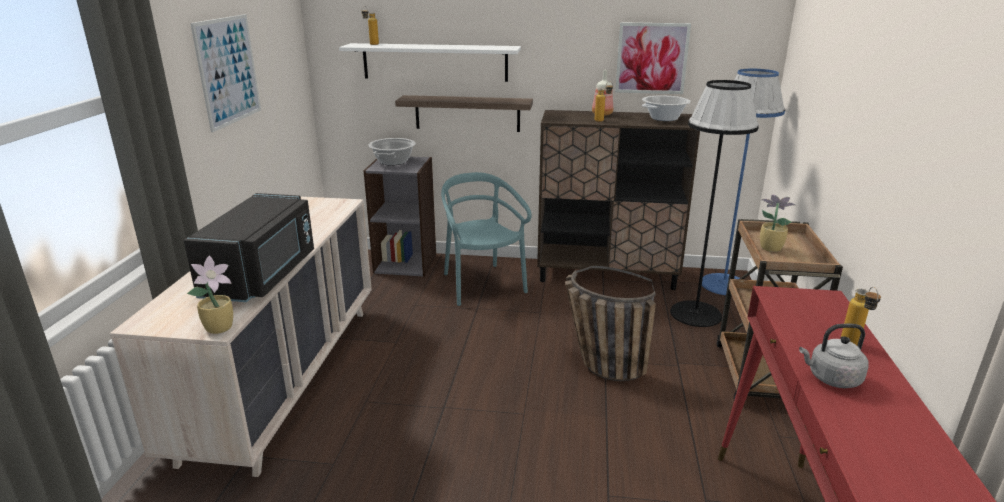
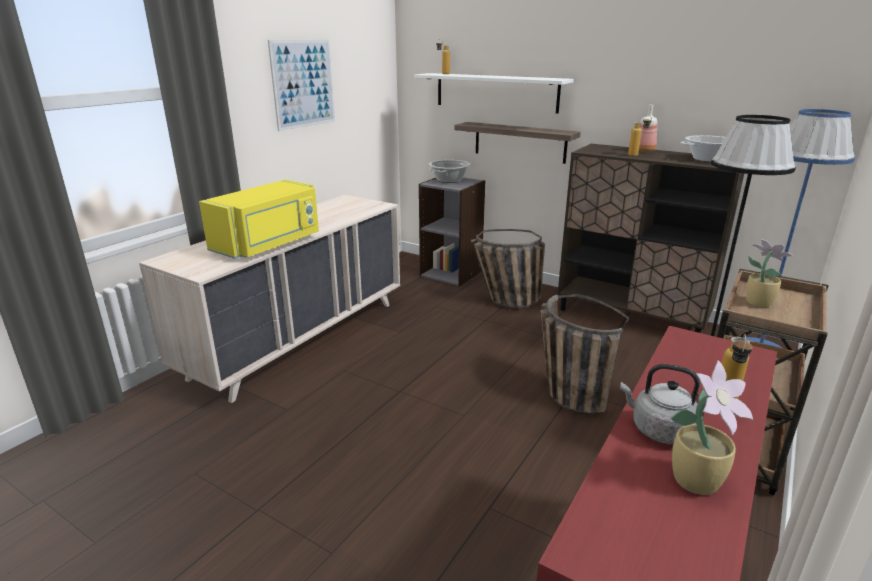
camera: 25 degrees right, 0 degrees up
(221, 327) = (204, 272): potted plant -> potted plant (698, 480)
(263, 275) = (269, 244): black microwave -> yellow microwave
(482, 284) = (504, 302): turquoise chair -> basket
(651, 58) = (707, 95): picture -> none

